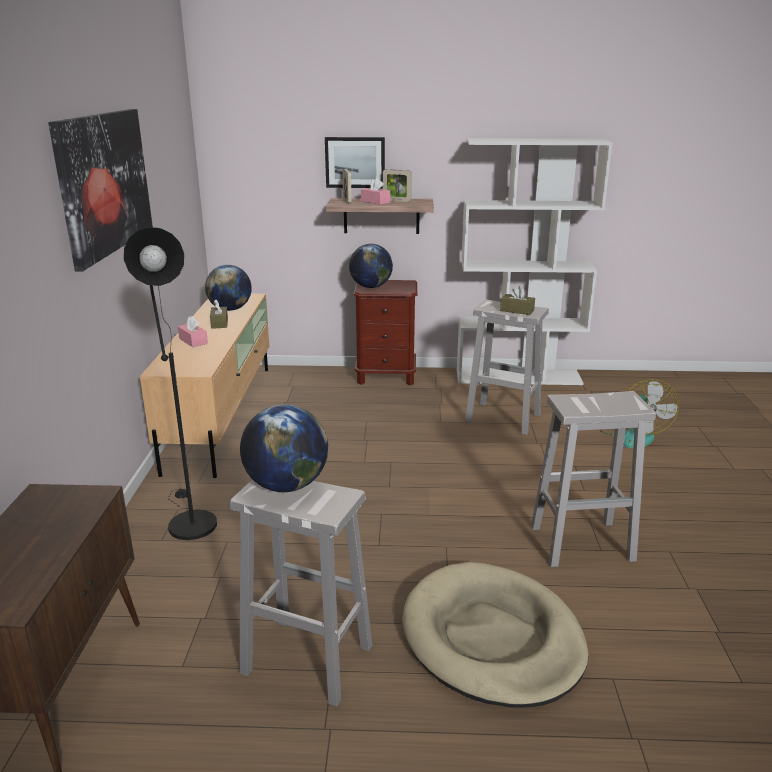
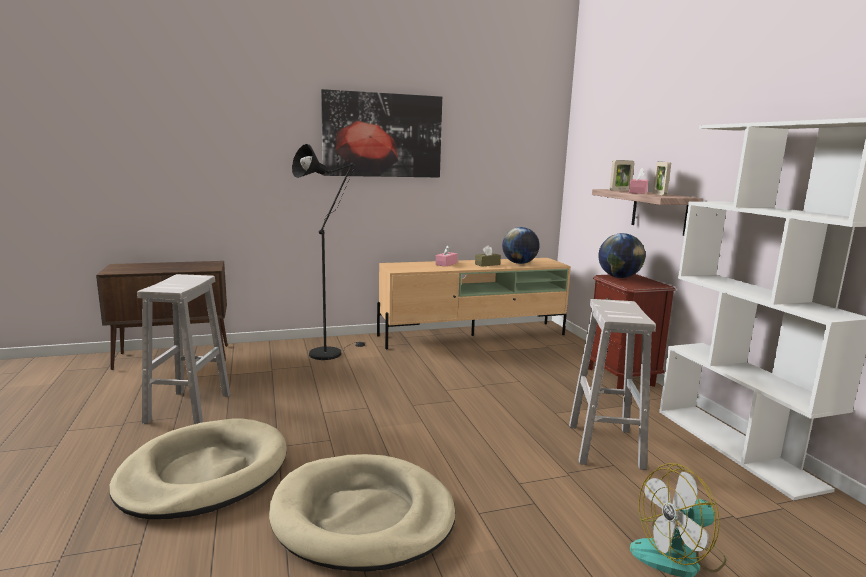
camera: 70 degrees right, 10 degrees down
(286, 485) = (191, 280): globe -> none
(355, 162) = (648, 155): picture -> none
(517, 310) = (616, 312): brown tissue box -> none
(583, 543) = (363, 516): white stool -> beige dog bed

